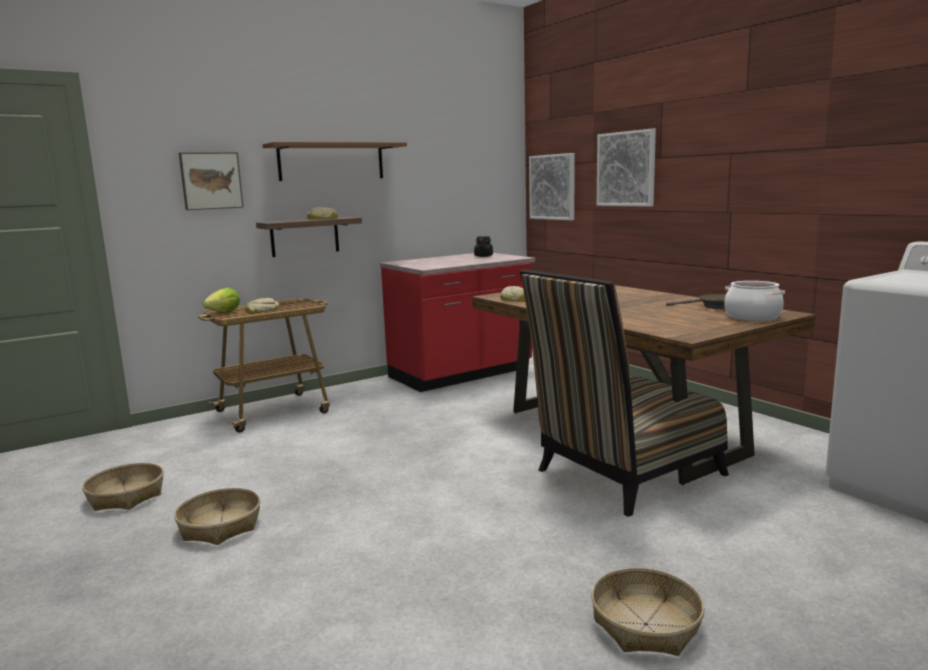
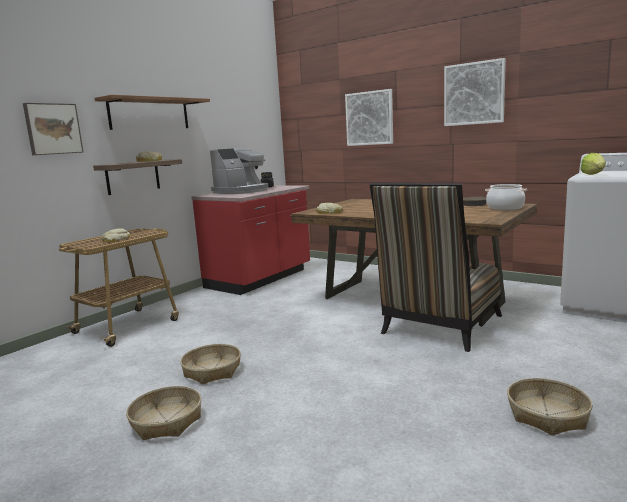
camera: 20 degrees left, 0 degrees up
(126, 496) = (47, 416): basket -> basket (212, 371)
(224, 312) = (81, 243): lettuce -> lettuce (593, 175)
(443, 260) = (242, 191): none -> coffee machine
(552, 187) = (307, 134): picture -> picture (474, 93)

